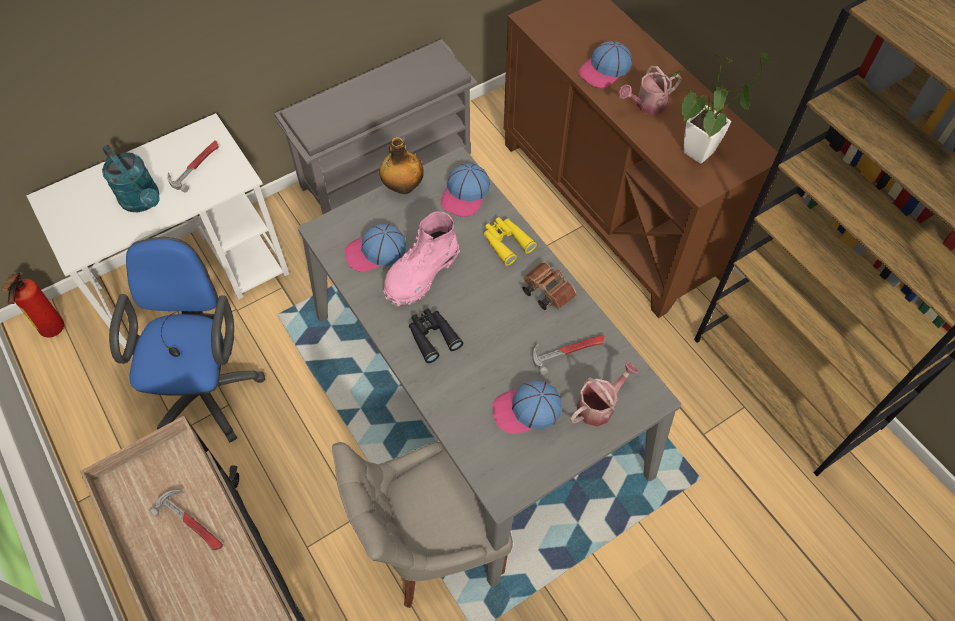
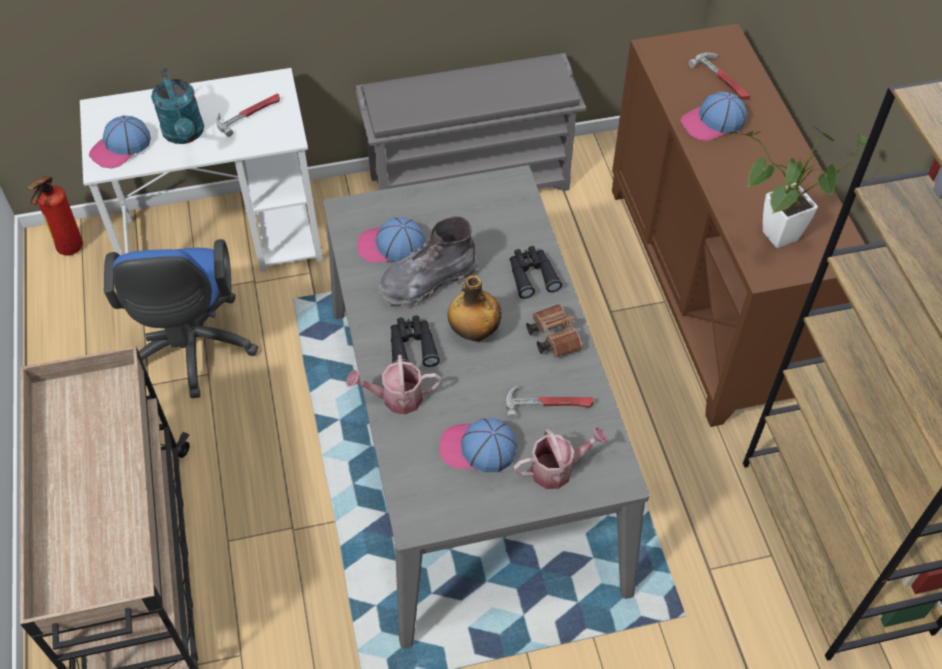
camera: 20 degrees right, 5 degrees down
(192, 523) = (104, 451): hammer -> hammer (722, 79)
(208, 388) = (194, 351): blue office chair -> blue office chair turned 150 degrees clockwise
(403, 187) = (447, 189): bottle -> bottle (474, 332)
(421, 275) = (427, 282): pink boot -> grey boot
(433, 542) = (358, 581): grey chair -> none
(465, 194) = (510, 214): cap -> cap (121, 147)
(506, 242) = (532, 275): yellow binoculars -> black binoculars
(647, 105) = (743, 171): watering can -> watering can (396, 398)

